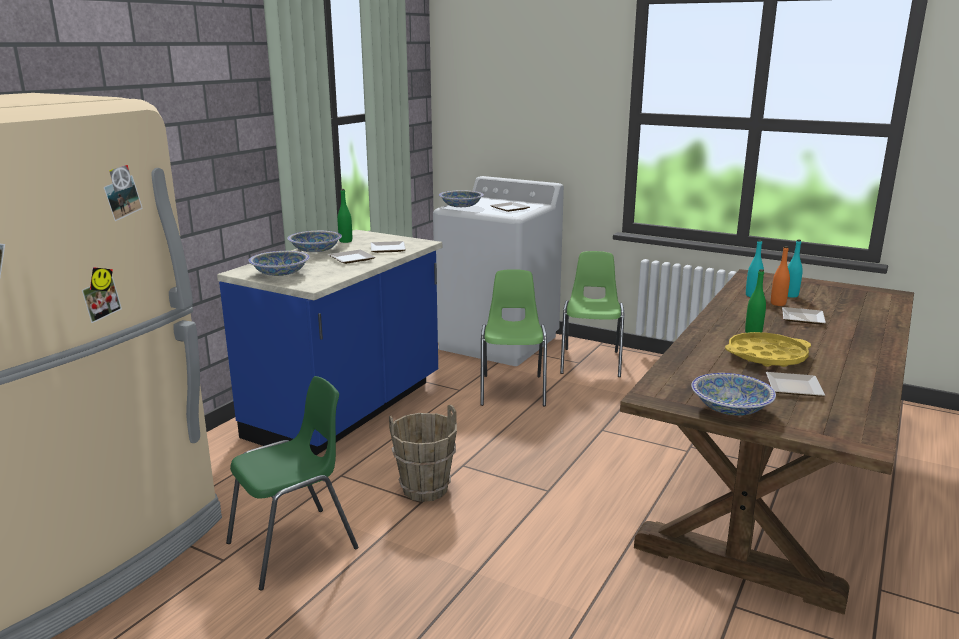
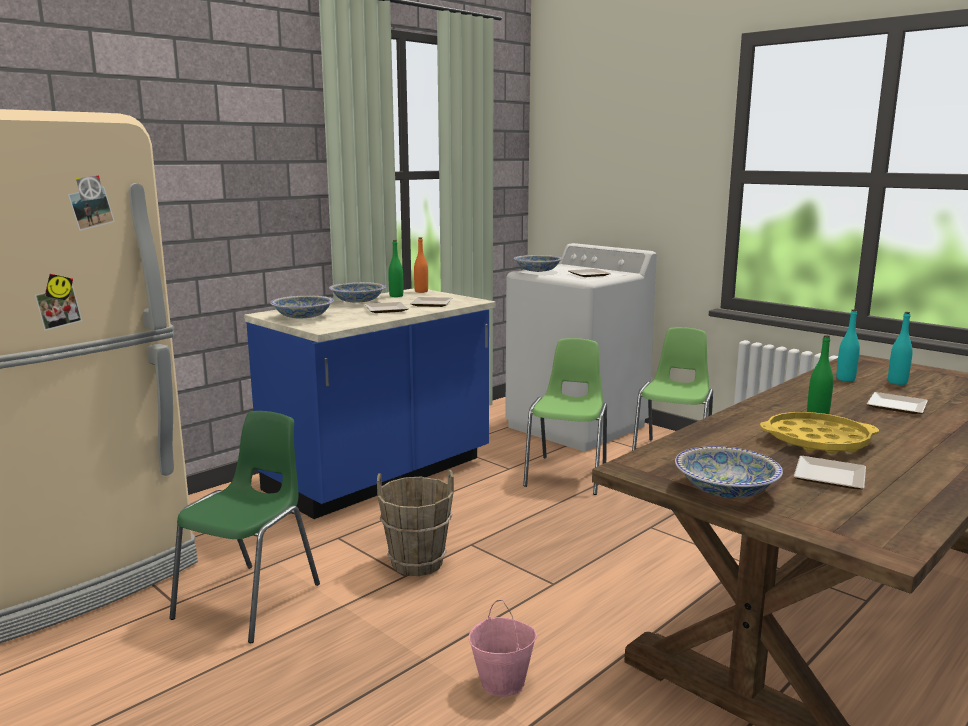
camera: 15 degrees right, 5 degrees down
(294, 546) = (251, 601): green chair -> green chair turned 45 degrees counterclockwise
(549, 581) = (503, 682): none -> pink bucket
(778, 303) = (873, 389): orange bottle -> orange bottle (421, 291)

